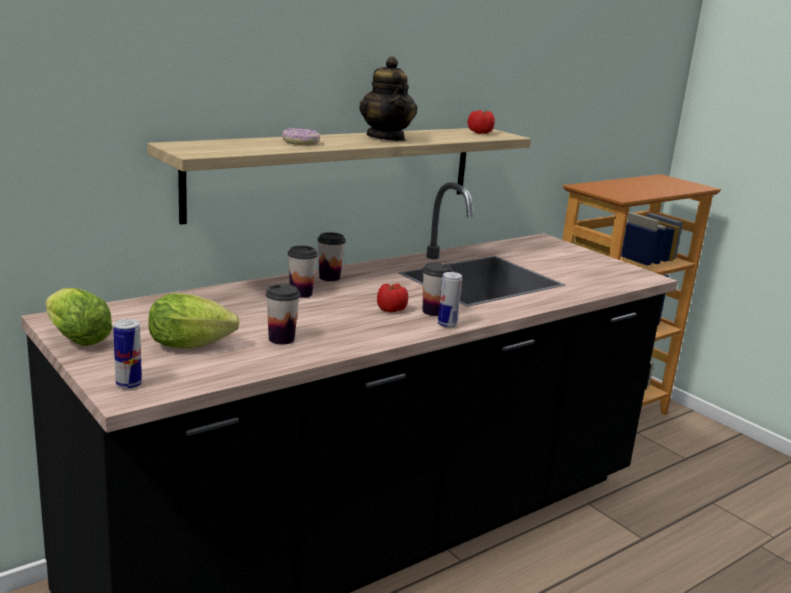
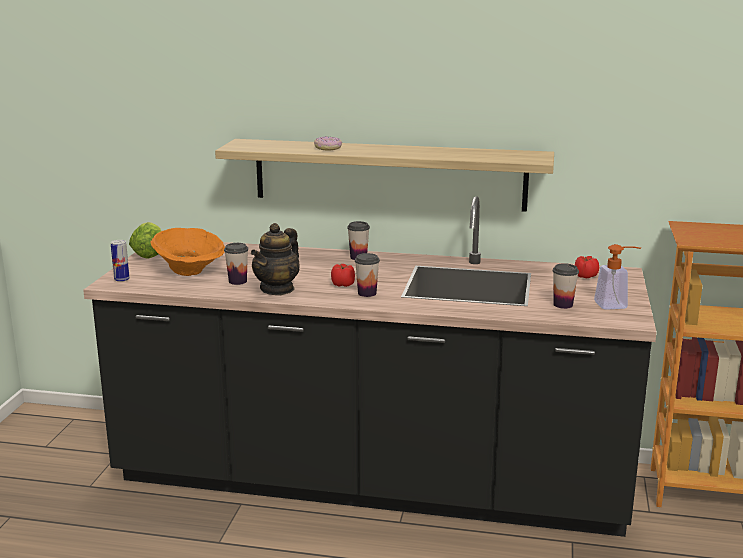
camera: 50 degrees right, 0 degrees up
(195, 345) = (190, 272): lettuce -> orange bowl
(301, 293) = (314, 262): cup -> cup (563, 305)
(386, 138) = (409, 151): teapot -> teapot (277, 289)
(447, 324) = (353, 302): can -> none
(479, 132) = (519, 155): tomato -> tomato (585, 276)
(608, 267) = (616, 305): none -> soap dispenser

